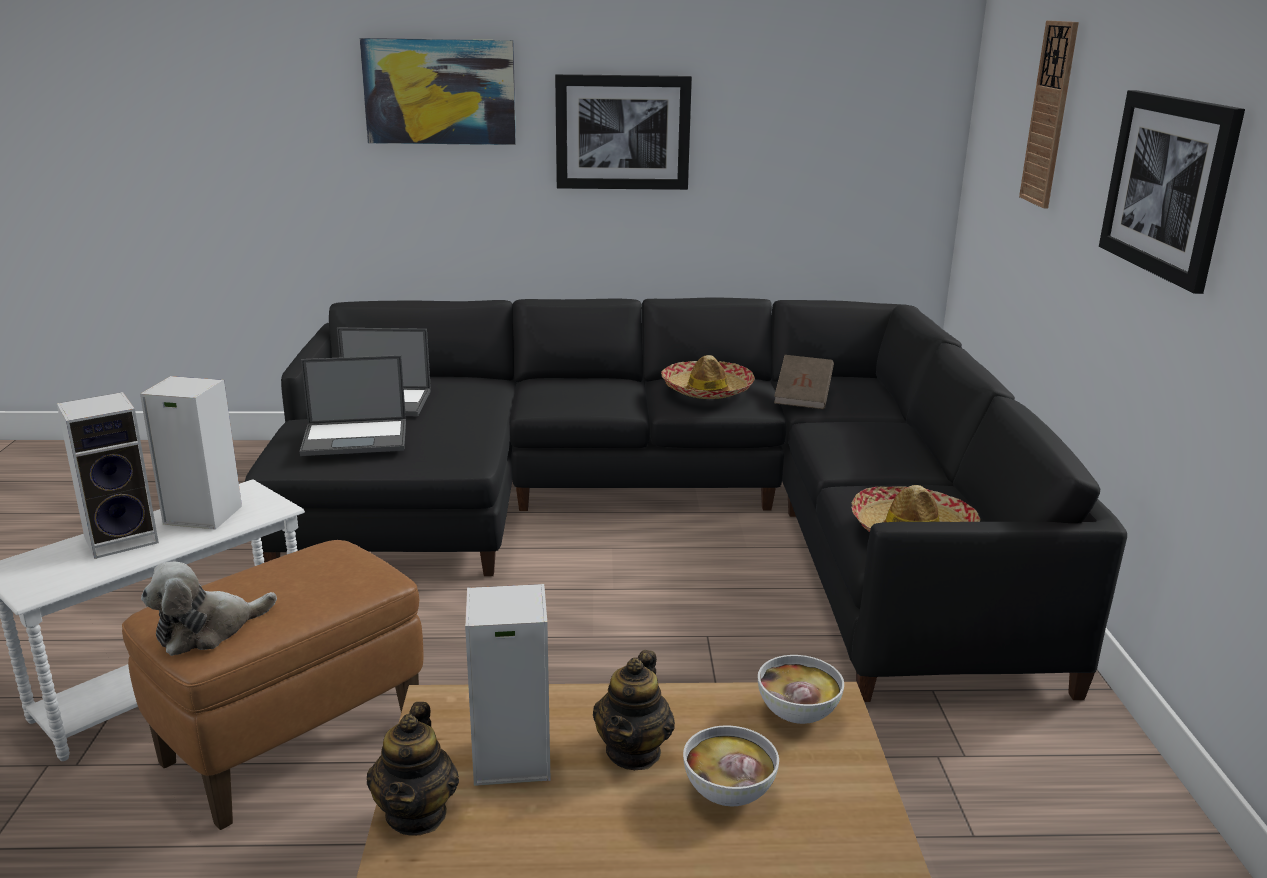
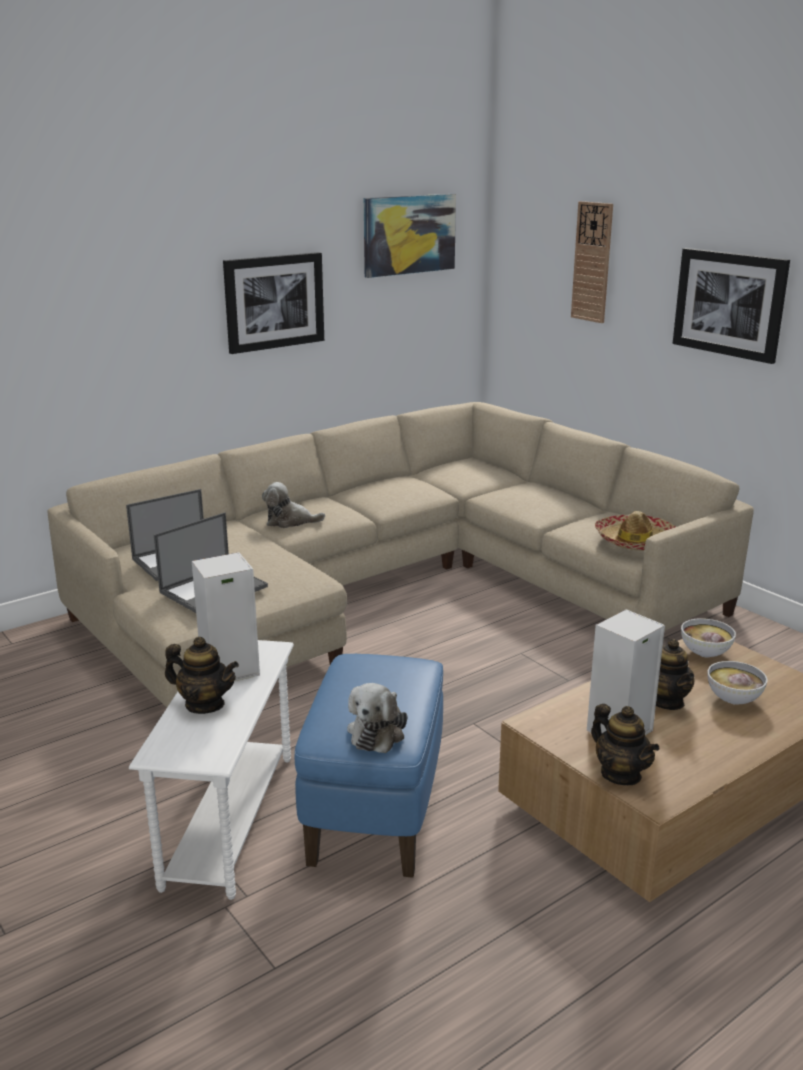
camera: 35 degrees left, 0 degrees up
(124, 538) = (204, 704): speaker -> teapot
(294, 743) = (375, 813): brown ottoman -> blue ottoman
(440, 92) = (132, 284): picture -> picture (409, 234)
(548, 394) = (290, 521): none -> plush toy
(666, 514) = (392, 591): black sofa -> beige sofa
(706, 390) = (391, 491): hat -> none
(803, 397) = (454, 481): brown book -> none

